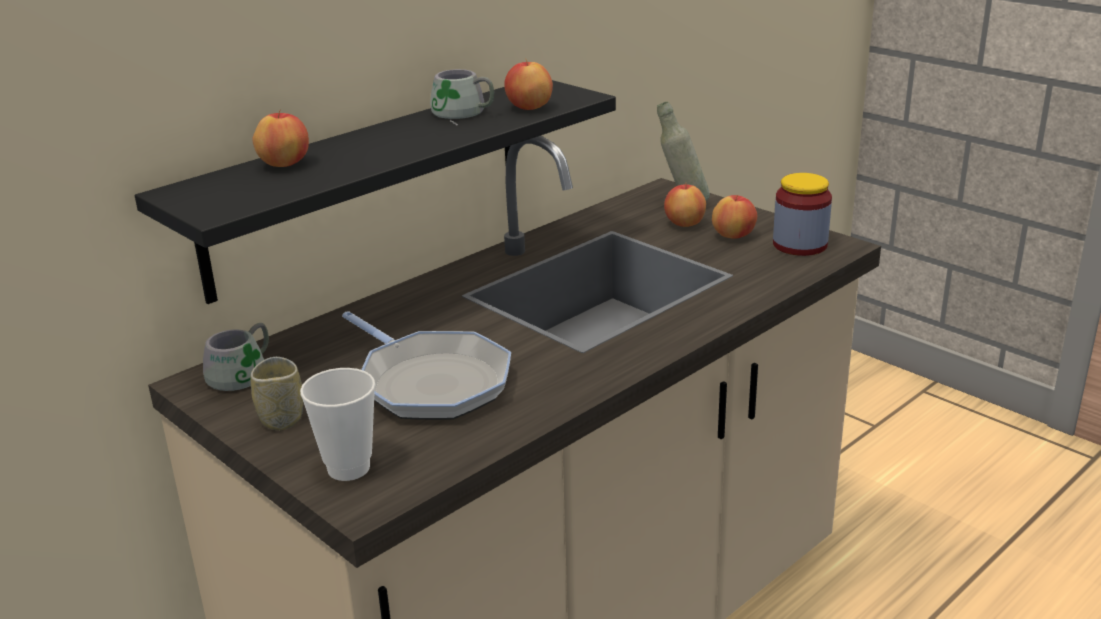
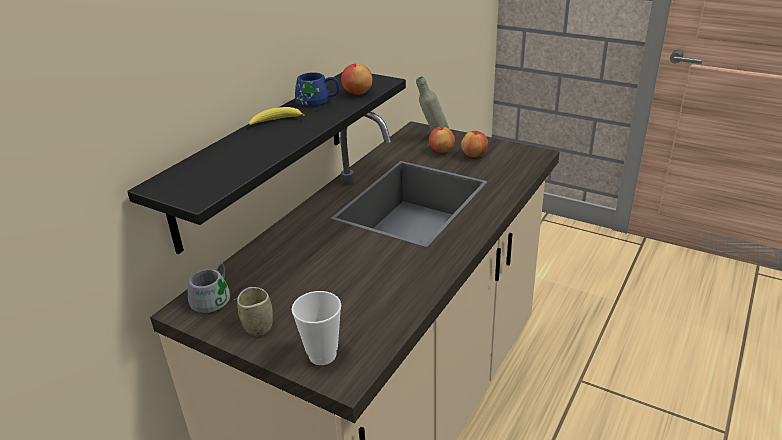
camera: 15 degrees left, 5 degrees up
(284, 164) = (222, 153): apple -> none
(385, 132) = (275, 121): none -> banana
(430, 382) = (343, 283): frying pan -> none
(461, 114) = (317, 102): grey mug -> blue mug
(799, 245) = (514, 156): jar -> none

